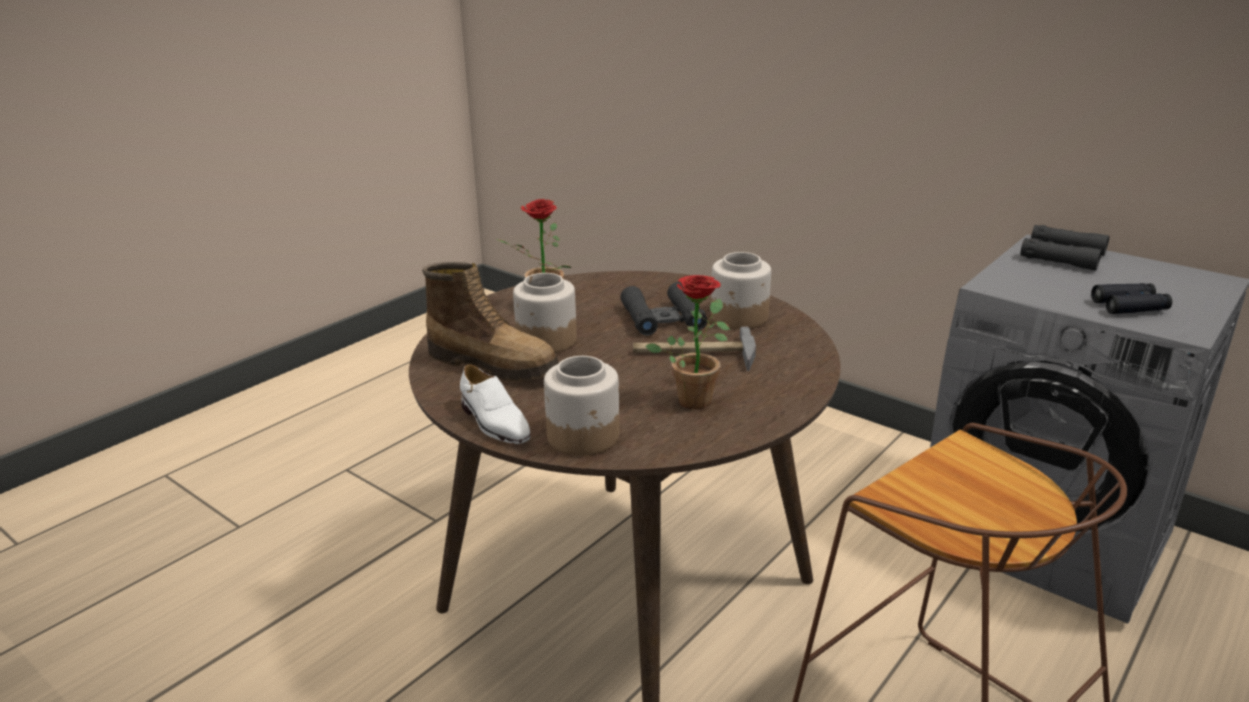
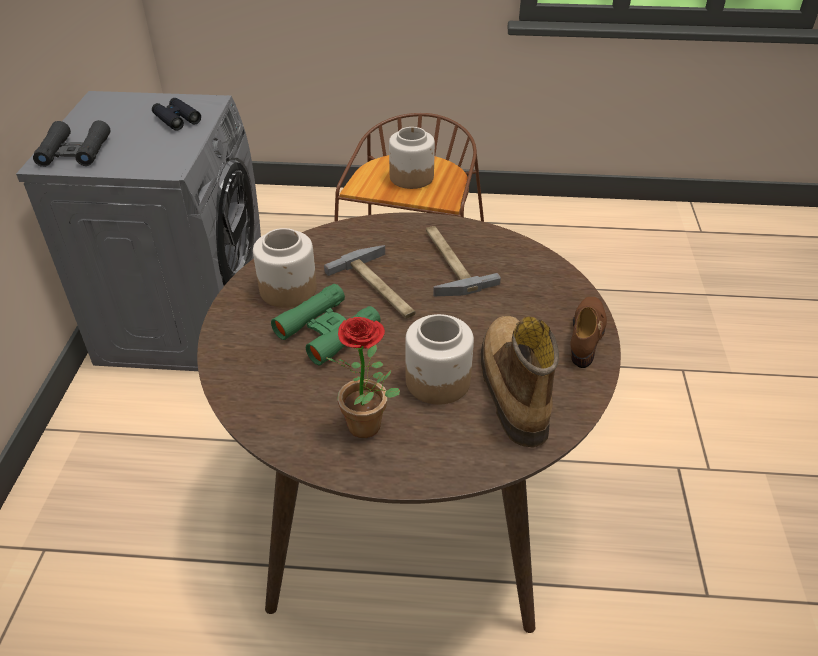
camera: 125 degrees left, 15 degrees up
(494, 423) = (586, 335): white shoe -> brown shoe
(584, 436) = (550, 287): jar -> jar (411, 177)
(663, 318) = (327, 331): black binoculars -> green binoculars
(695, 397) = (448, 262): potted plant -> hammer

